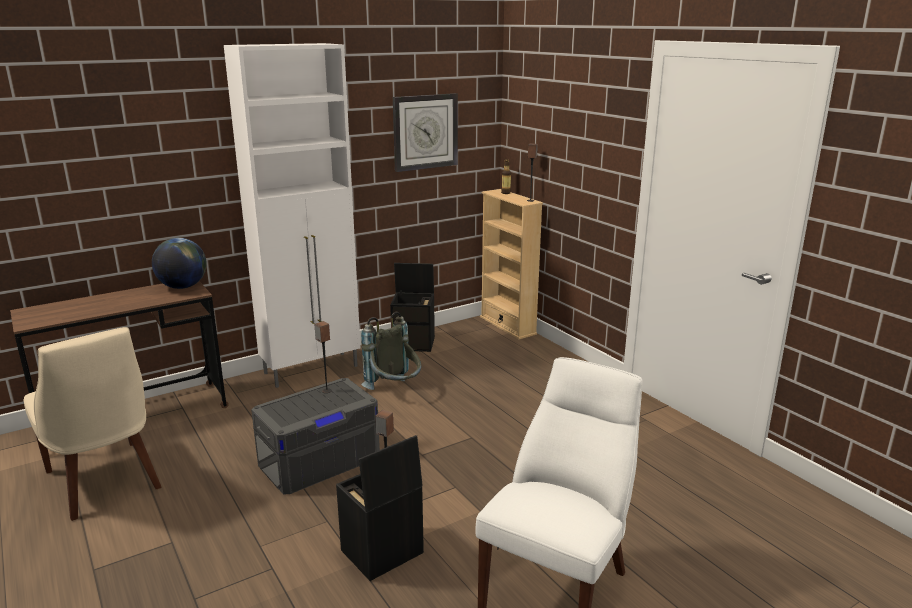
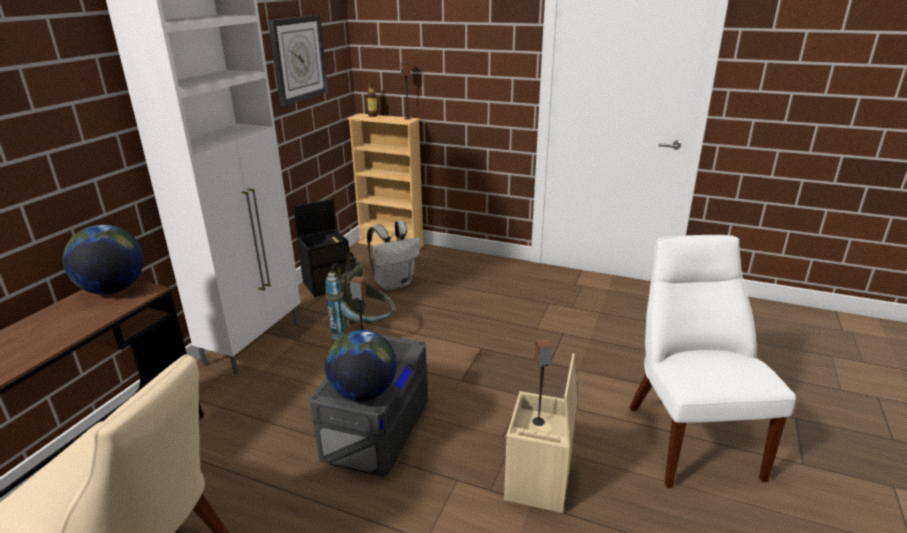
camera: 35 degrees left, 5 degrees up
(287, 417) = (363, 392): none -> globe
(381, 553) = (539, 482): black storage box -> beige storage box
(467, 360) = (394, 283): none -> white backpack

